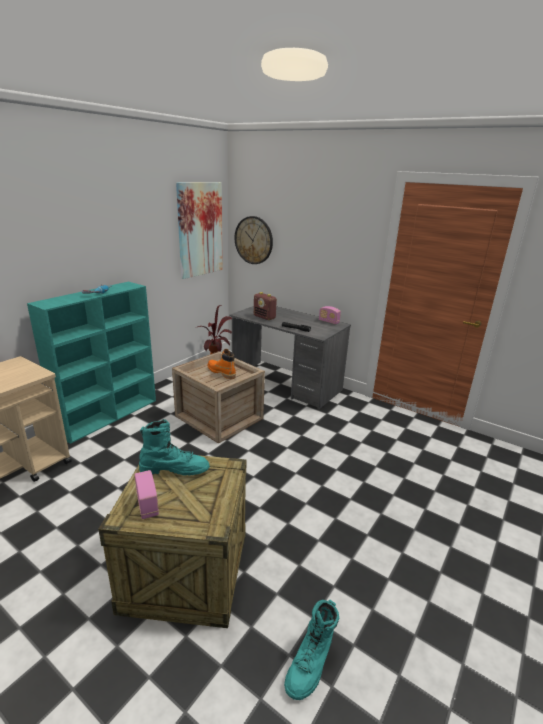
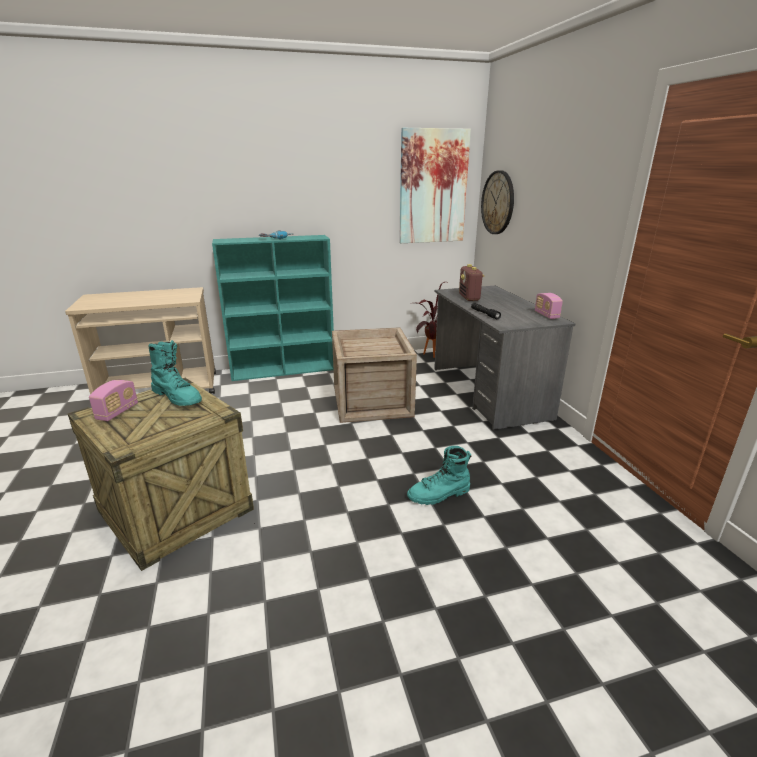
camera: 40 degrees right, 0 degrees up
(221, 372) = (376, 347): orange boot -> none
(311, 663) = (152, 648): turquoise boot -> turquoise boot (439, 495)

